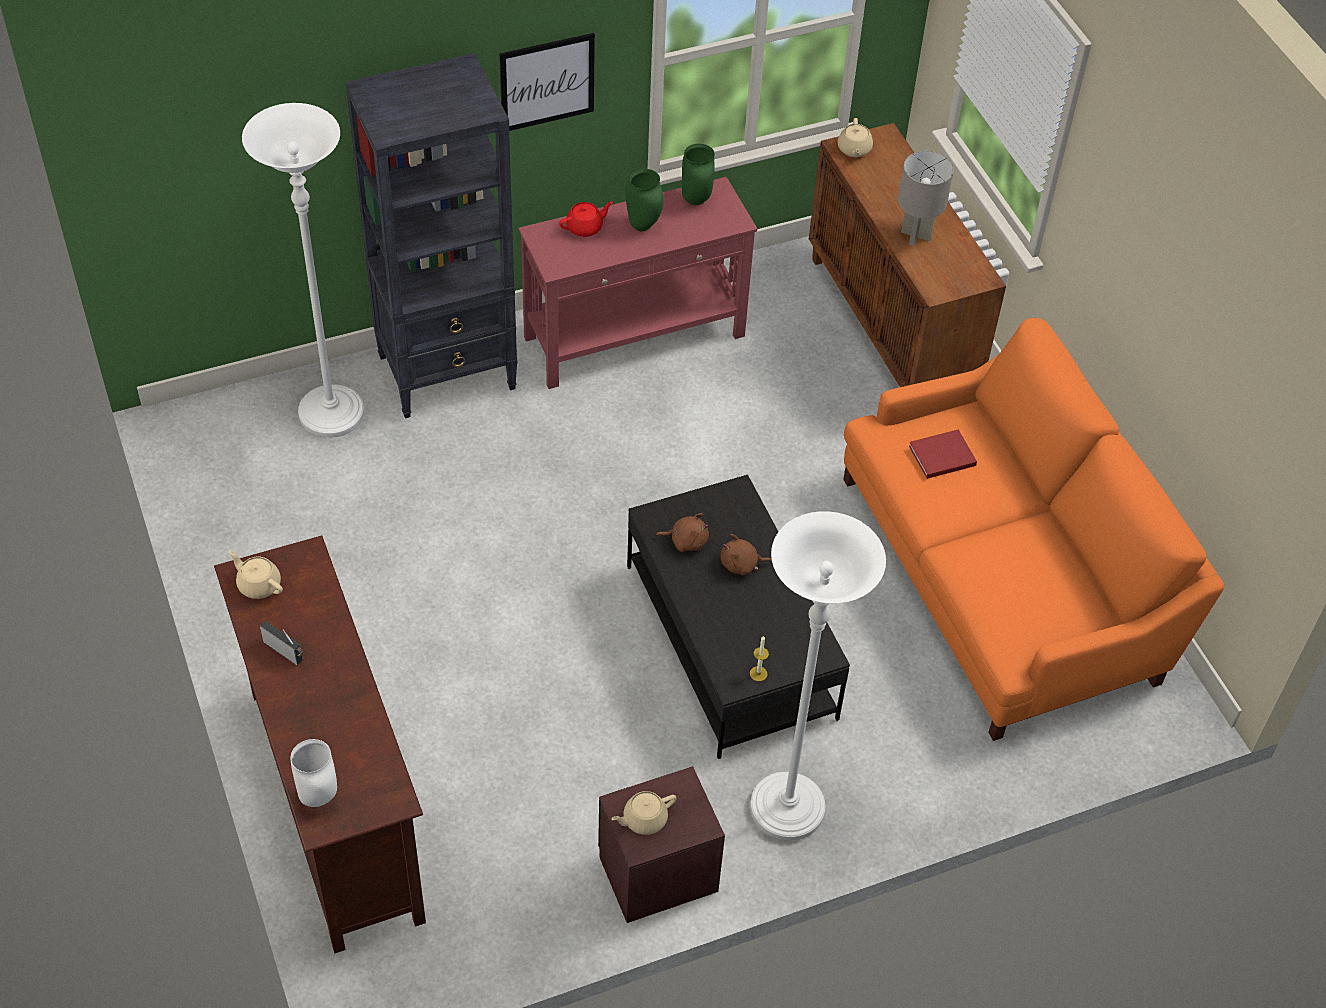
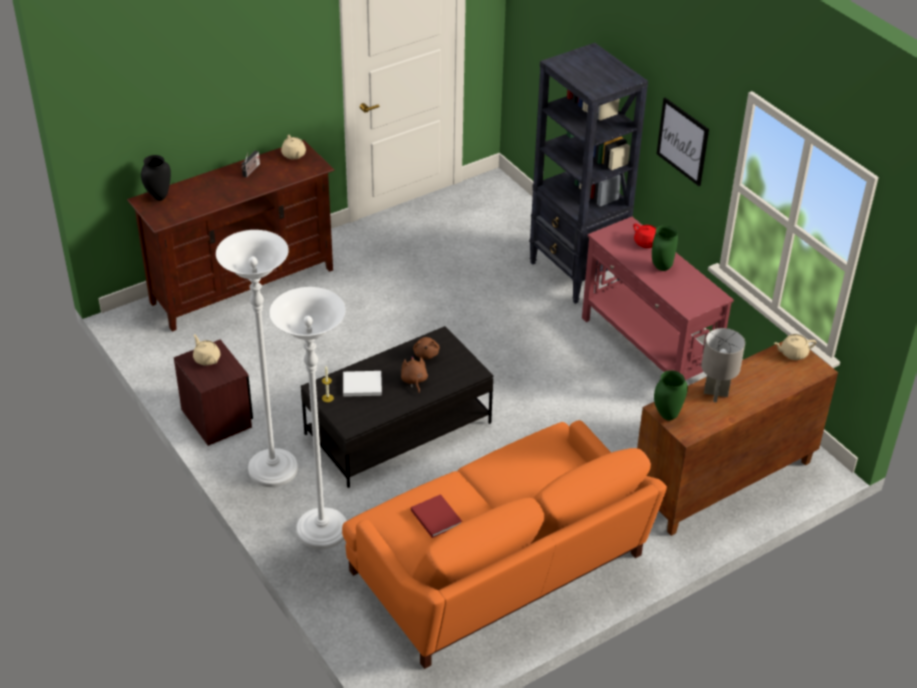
camera: 80 degrees right, 10 degrees down
(258, 584) = (293, 155): beige teapot -> beige teapot turned 135 degrees clockwise
(320, 798) = (159, 197): white vase -> black vase
(332, 414) = (521, 234): white floor lamp -> white floor lamp (322, 531)
(697, 200) = (700, 288): green vase -> green vase (667, 416)
(738, 629) = (361, 385): none -> white book
(940, 456) = (538, 463): red book -> red book (435, 516)

